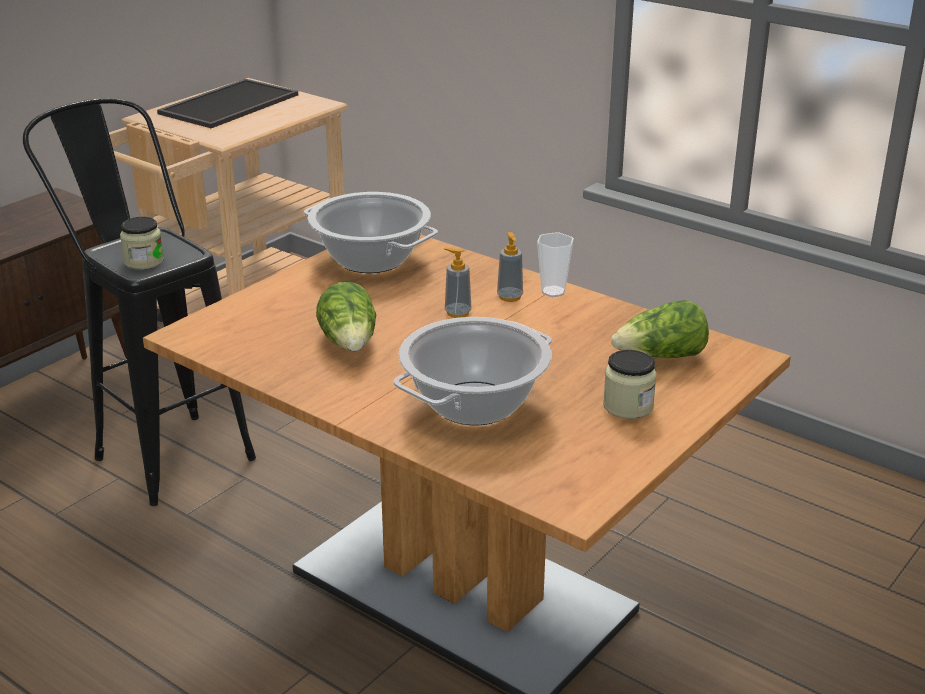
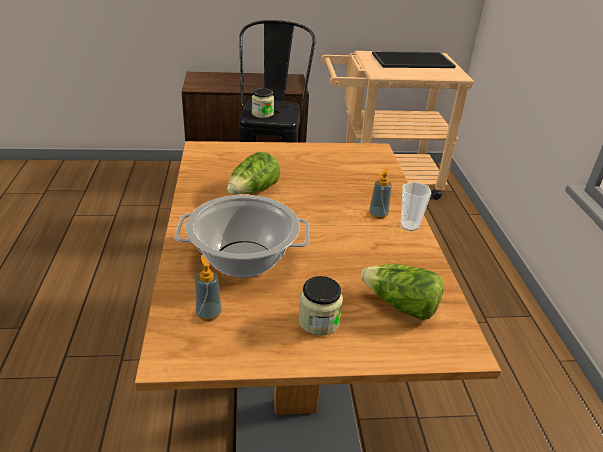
camera: 45 degrees right, 5 degrees up
(370, 259) = (344, 157): cooking pot -> none
(457, 313) = (333, 207): soap dispenser -> soap dispenser (208, 314)

